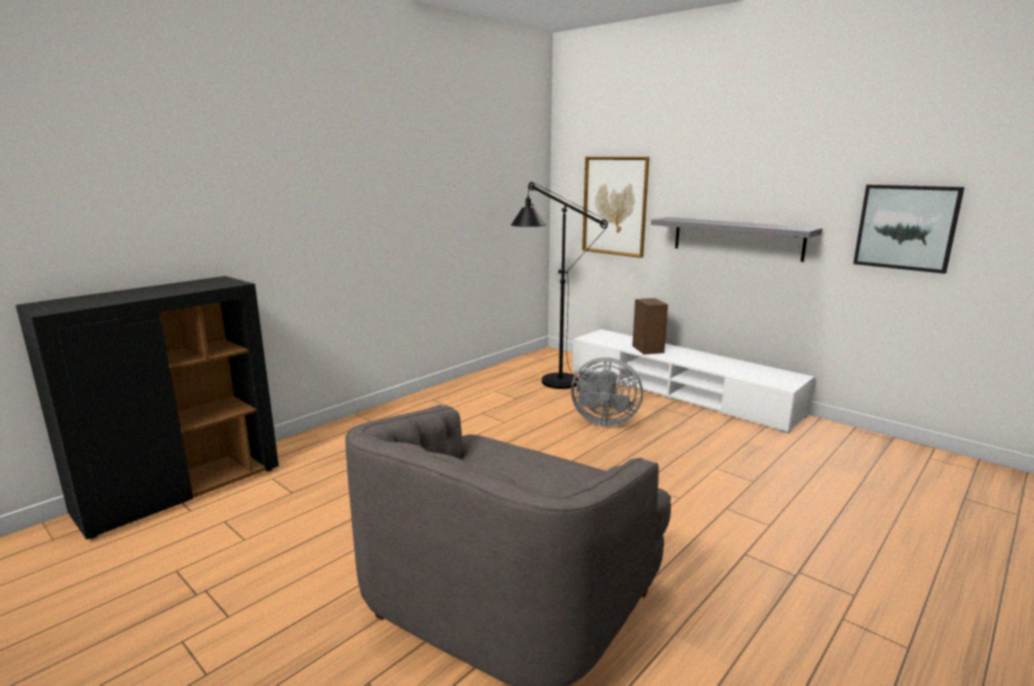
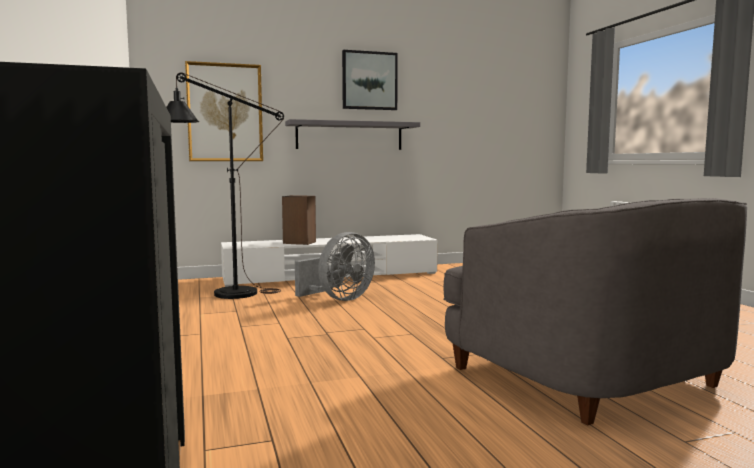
camera: 60 degrees left, 10 degrees down
(906, 227) = (457, 120): picture -> picture (369, 80)

